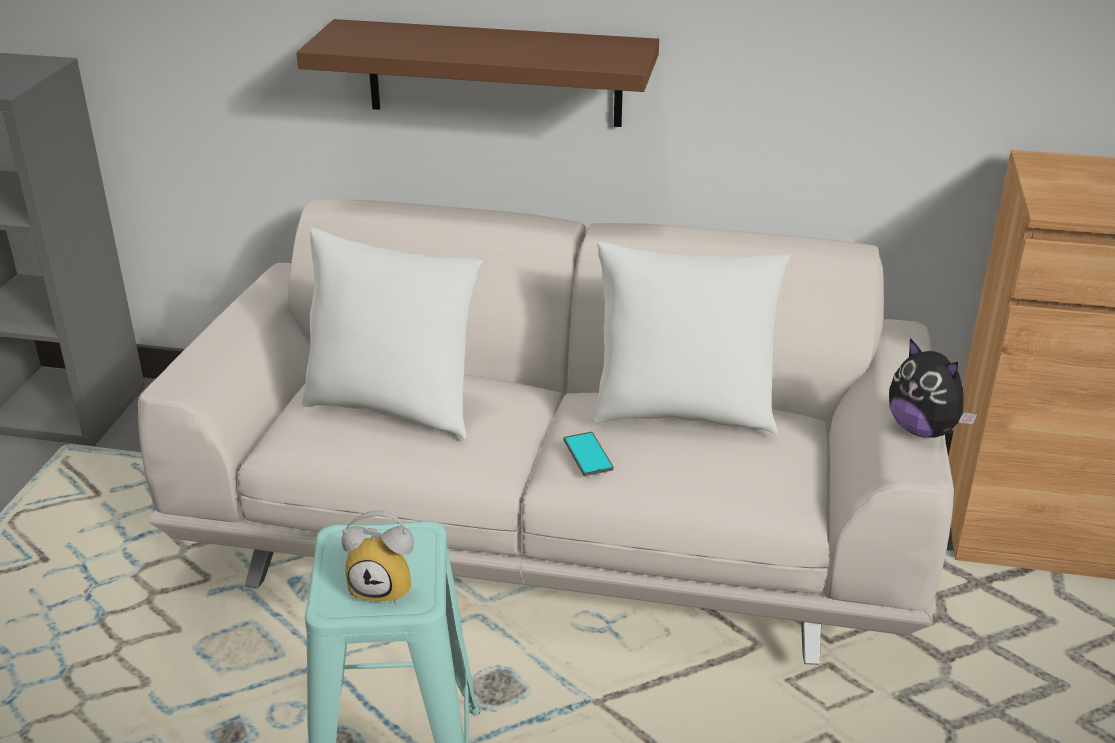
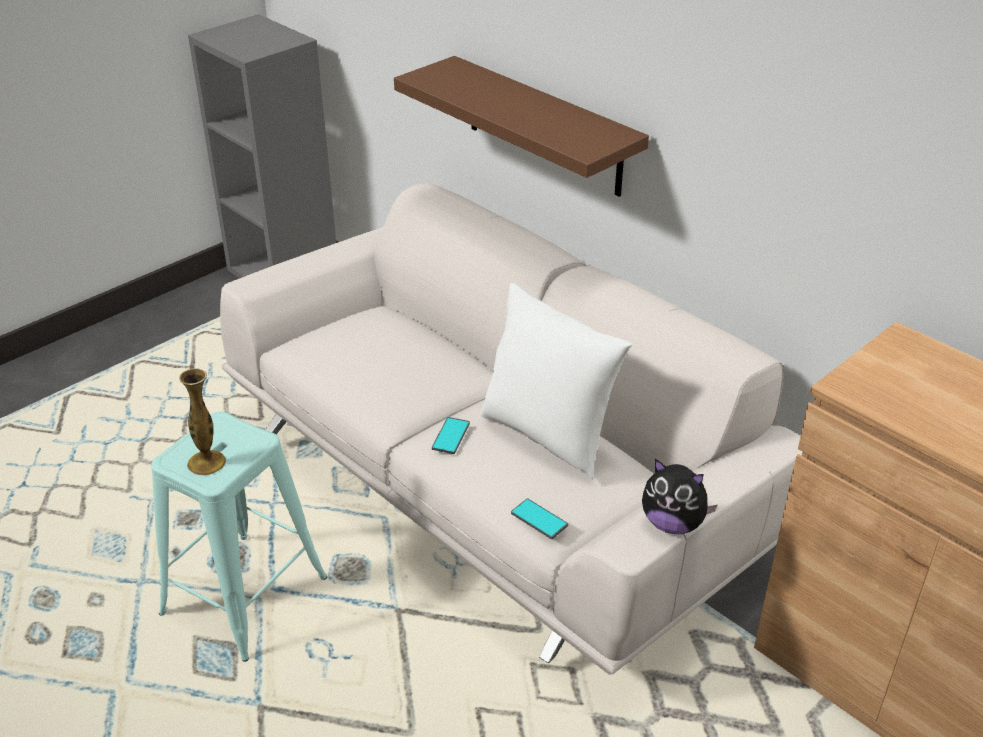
camera: 35 degrees right, 5 degrees up
(385, 587) = (206, 463): alarm clock -> vase
(393, 407) = (371, 351): white pillow -> none
(773, 492) = (539, 519): none -> phone
(923, 430) = (673, 523): plush toy -> plush toy turned 60 degrees counterclockwise

